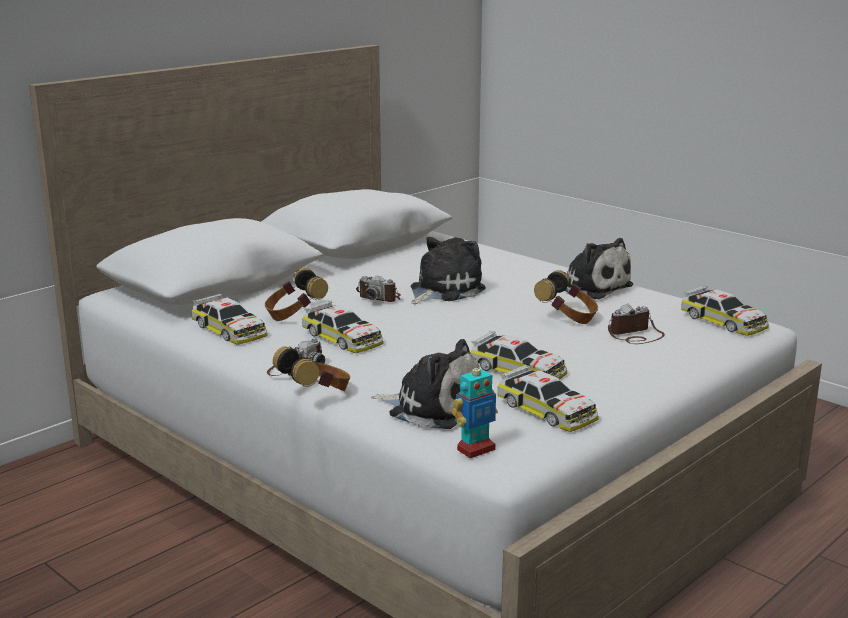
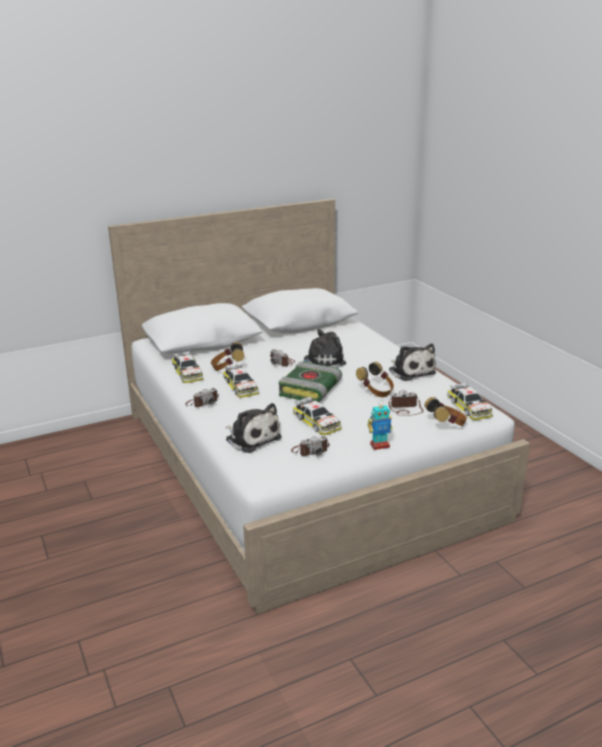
camera: 20 degrees right, 5 degrees up
(316, 395) = (200, 420): headphones -> headphones (446, 425)
(463, 328) = (310, 390): none -> book
(475, 449) = (252, 467): toy robot -> toy robot (379, 445)
(547, 410) = (310, 450): toy car -> camera

